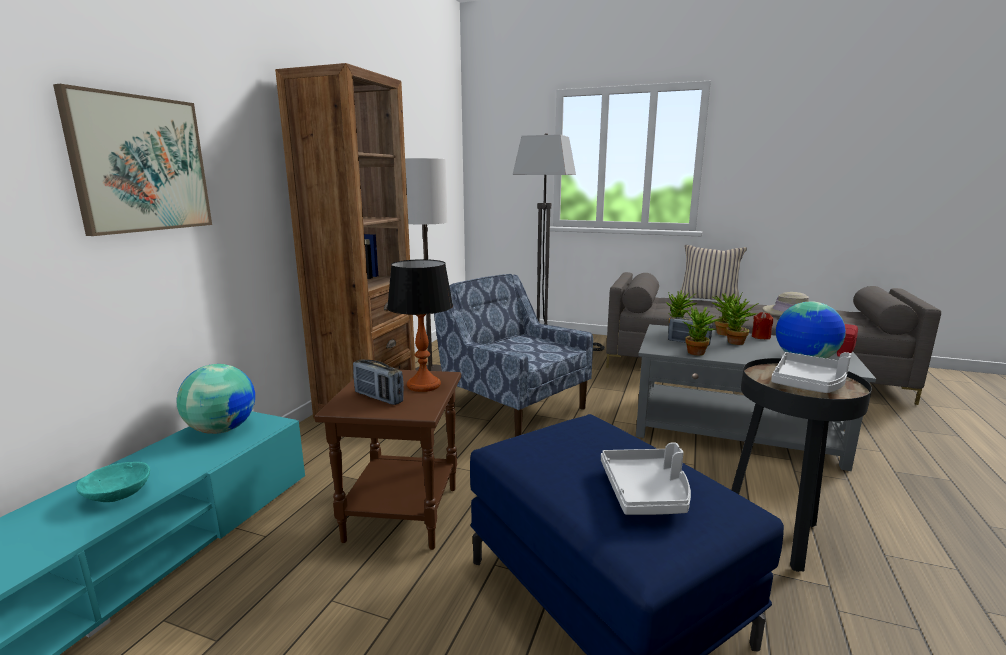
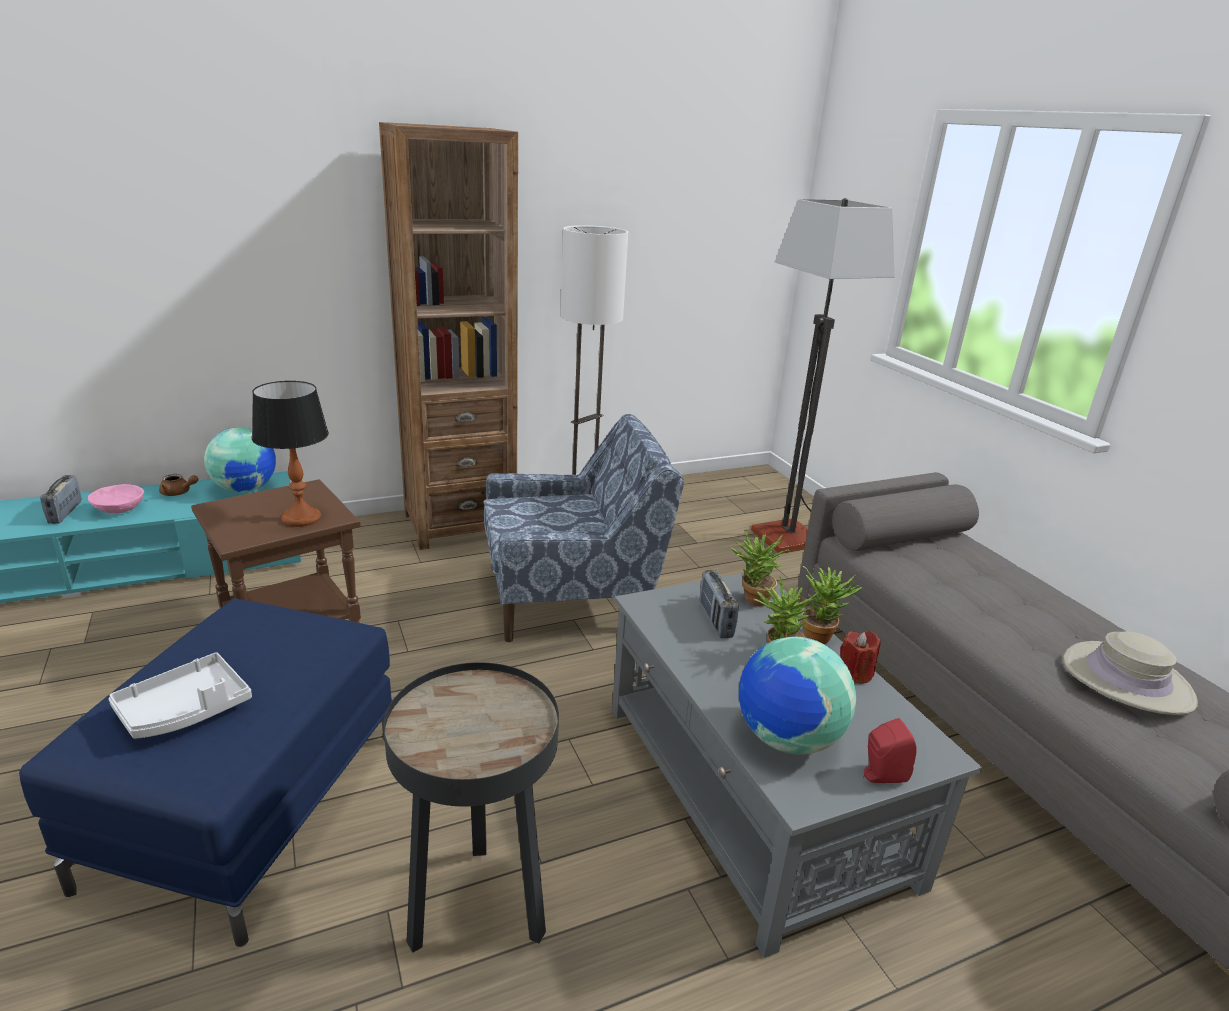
camera: 45 degrees right, 10 degrees up
(117, 496) = (118, 510): turquoise bowl -> pink bowl
(140, 164) = (205, 233): picture -> none
(156, 459) = (178, 493): none -> brown teapot
(378, 397) = (251, 512): radio -> radio (65, 513)
(513, 407) = (572, 598): blue armchair -> blue armchair turned 75 degrees clockwise
(698, 354) = (674, 640): potted plant -> none
(708, 299) = (1050, 580): beige pillow -> none
(809, 384) = (467, 728): grey tray -> none

